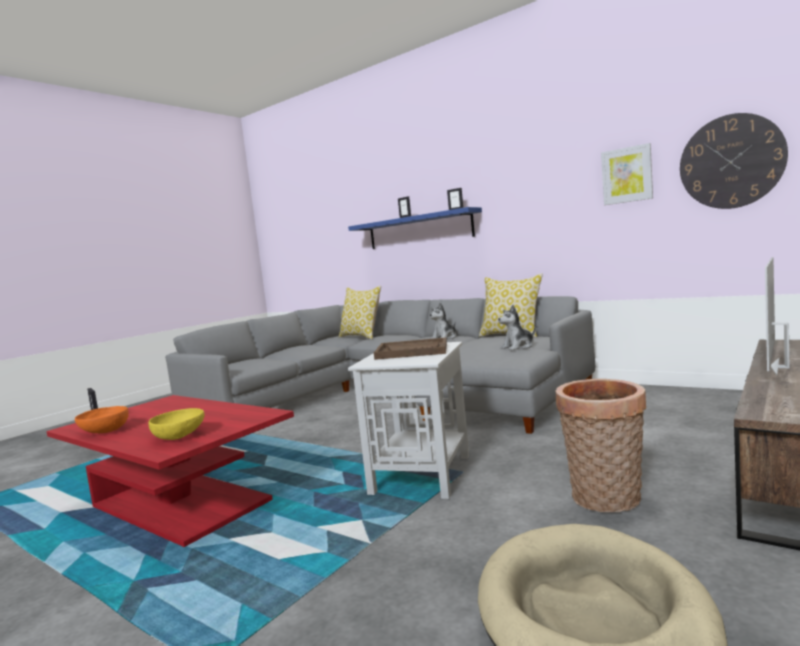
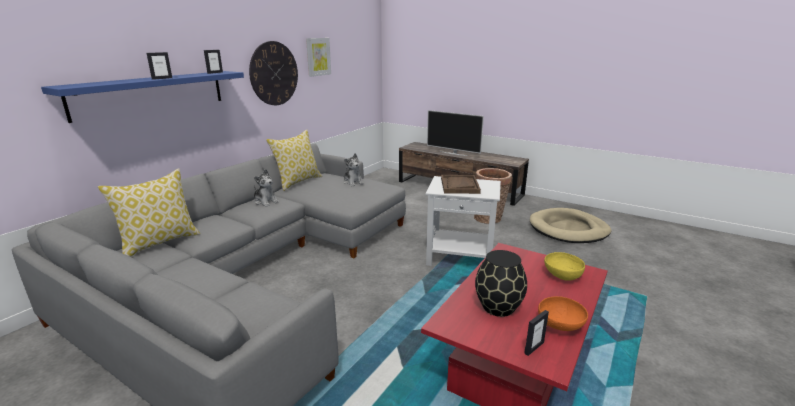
camera: 95 degrees left, 15 degrees up
(163, 412) = (499, 307): none -> black vase
(731, 162) = (354, 56): wall clock -> wall clock (274, 73)

